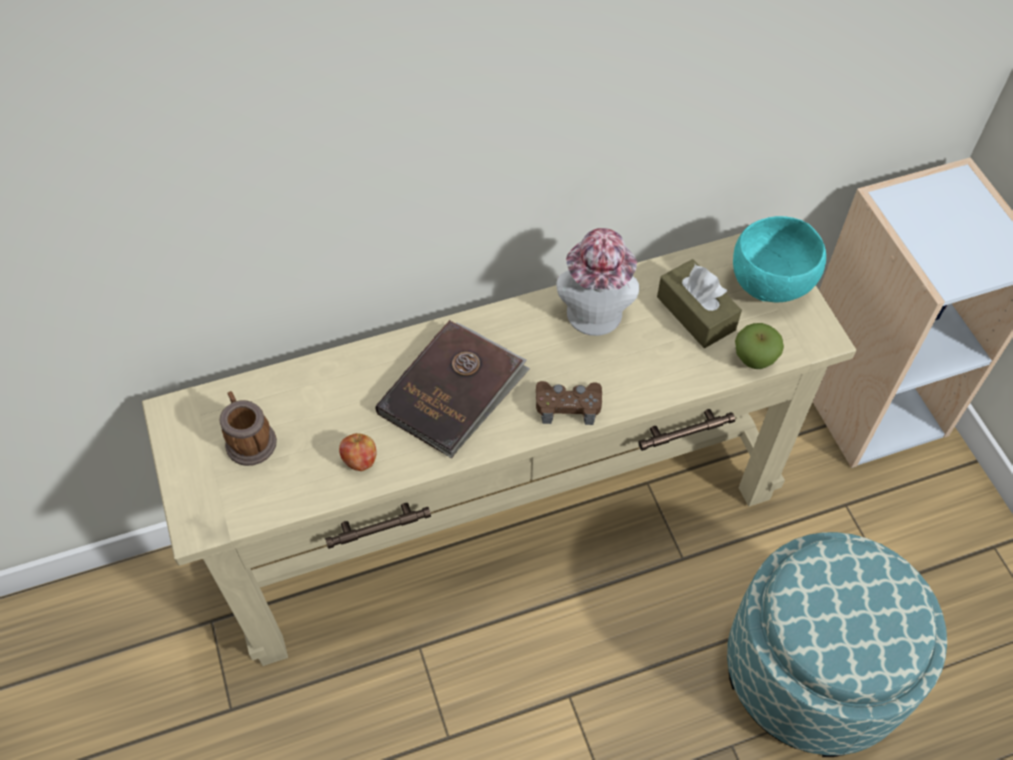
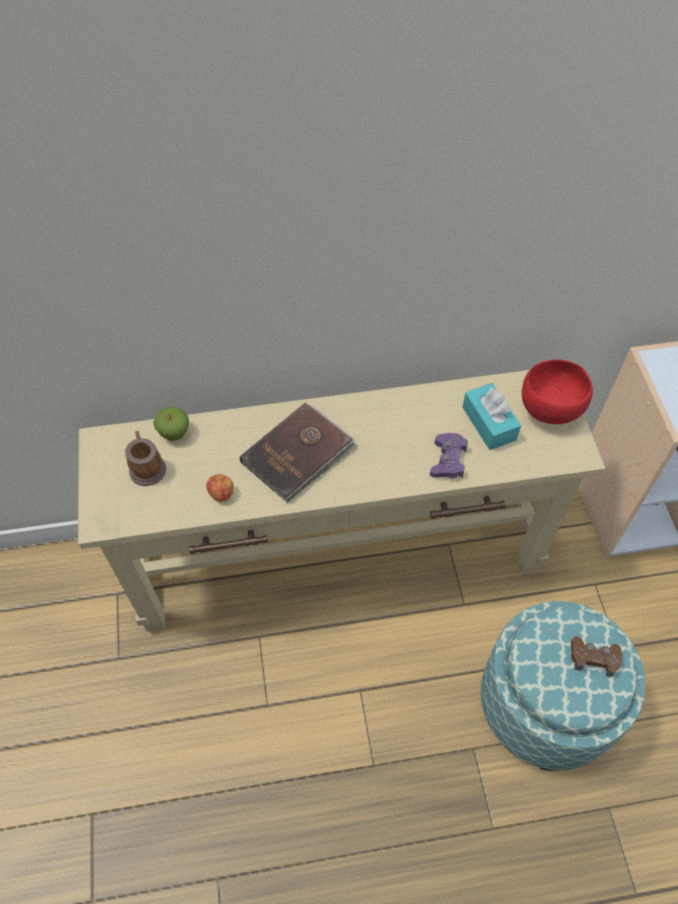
camera: 10 degrees right, 0 degrees up
(568, 405) = (379, 477): brown game controller -> brown game controller (593, 658)
(595, 319) = (412, 417): hat -> none
(653, 369) = (448, 460): none -> purple game controller
(696, 313) = (489, 423): brown tissue box -> turquoise tissue box
(754, 359) = (525, 464): apple -> apple (174, 433)
(771, 285) = (550, 411): turquoise bowl -> red bowl

